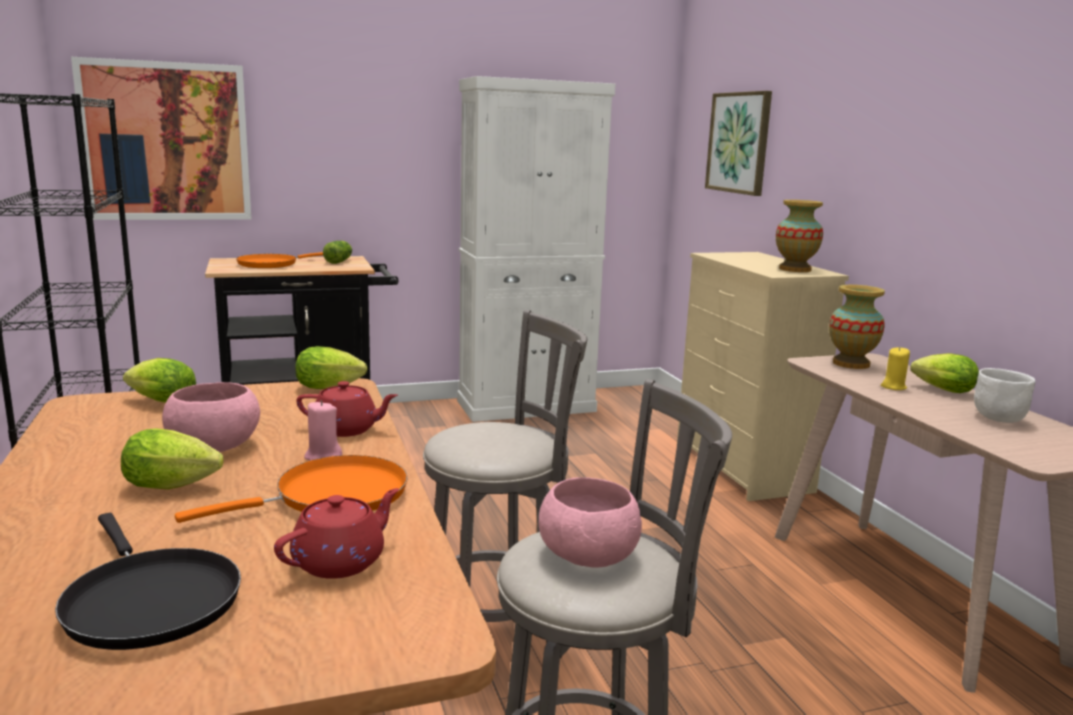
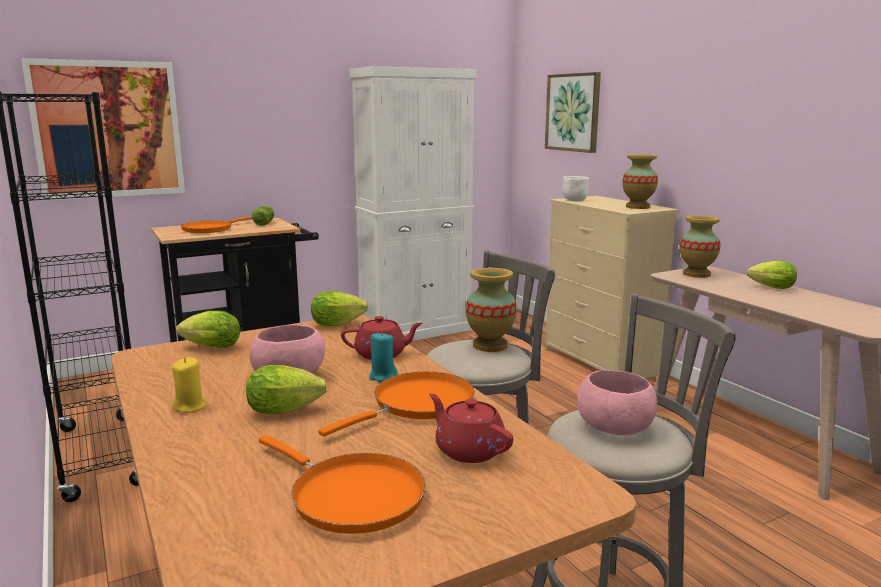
camera: 10 degrees left, 0 degrees up
(148, 601) = (351, 496): black frying pan -> orange frying pan
(323, 457) = (382, 376): pink candle -> turquoise candle
(340, 561) = (469, 450): red teapot -> red teapot turned 75 degrees counterclockwise
(513, 432) = (490, 346): none -> vase
(893, 387) = (737, 288): yellow candle -> yellow candle (190, 407)
(998, 419) = (821, 304): white bowl -> white bowl (574, 200)

